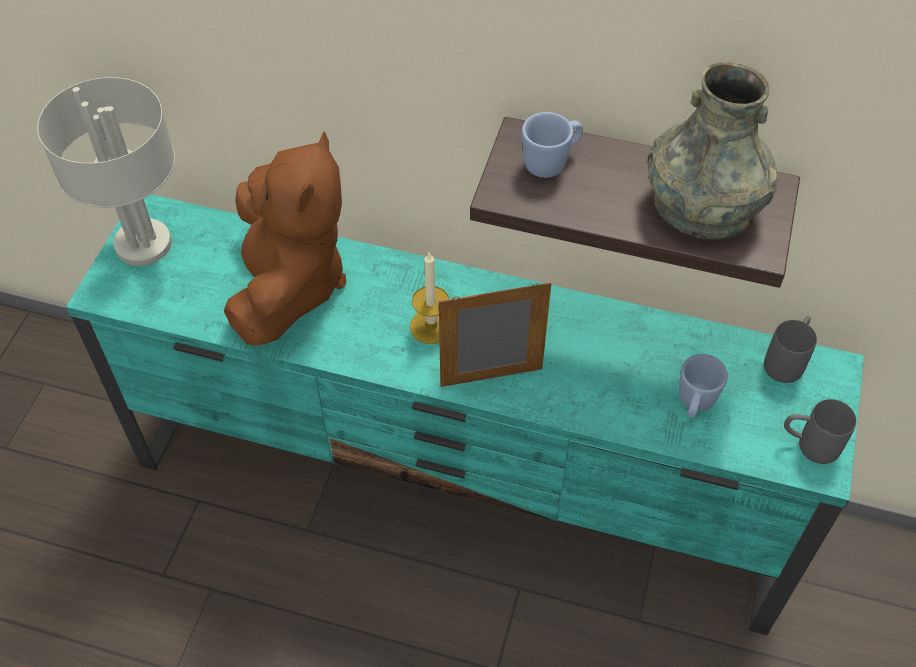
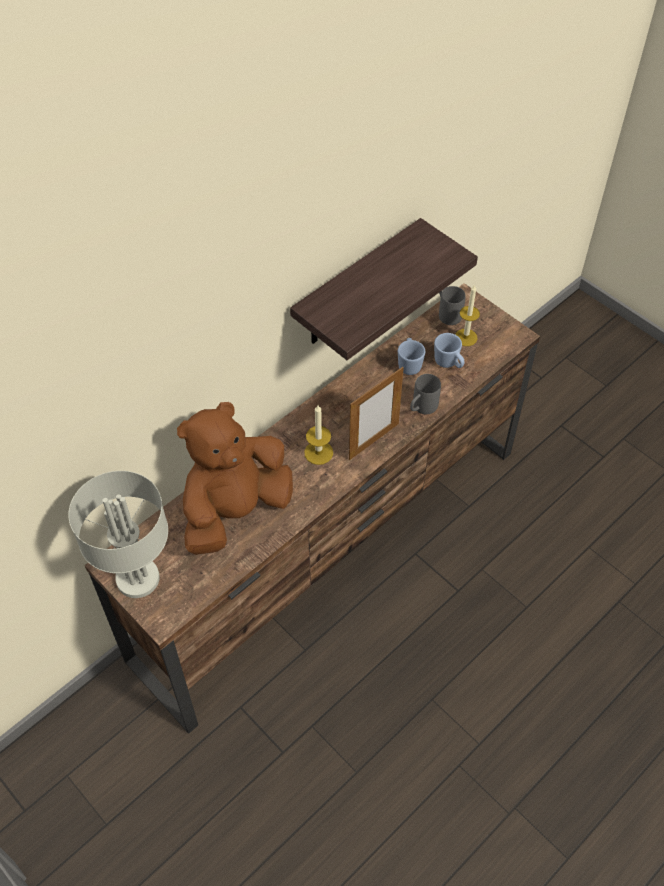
camera: 60 degrees left, 0 degrees up
(288, 285) = (235, 510): brown plush toy -> brown plush toy turned 75 degrees counterclockwise
(461, 489) = (333, 550): turquoise tv stand -> brown tv stand
(491, 377) = (373, 441): picture frame -> picture frame turned 150 degrees counterclockwise
(551, 162) = (340, 304): blue mug -> blue mug (409, 364)
(703, 205) = (414, 261): grey vase -> none
(760, 403) = (465, 337): none -> candle
(809, 444) = (501, 333): grey mug -> grey mug (421, 408)

